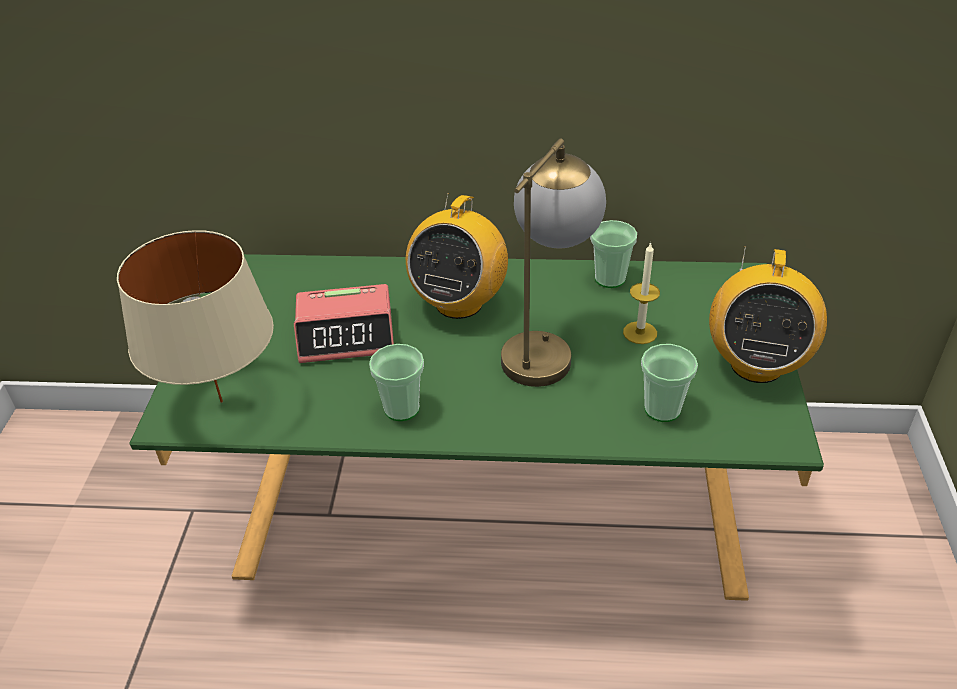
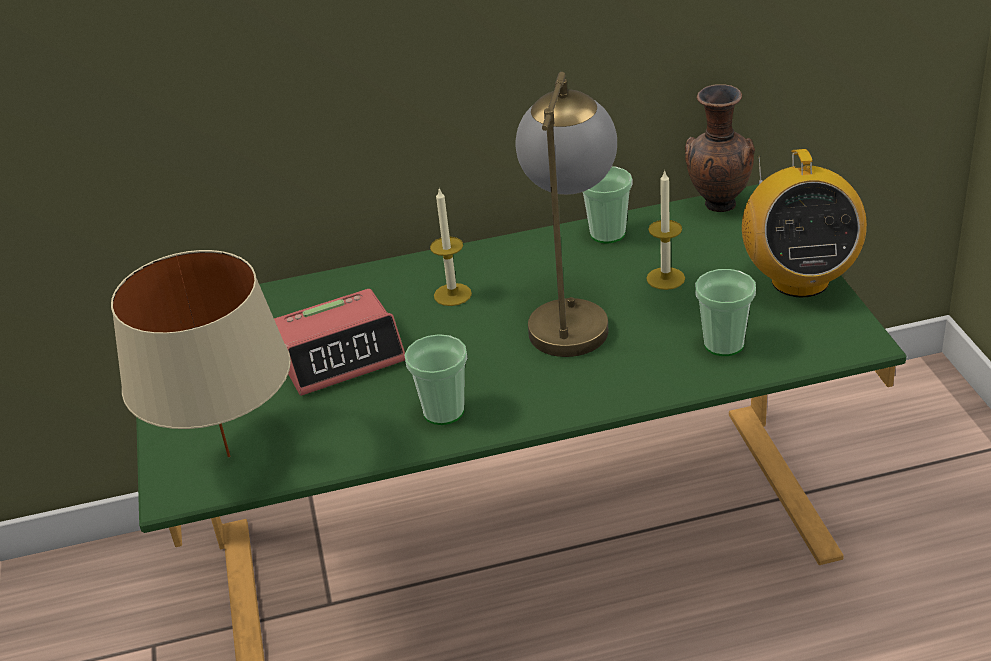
camera: 15 degrees left, 5 degrees down
(459, 303) = (452, 294): radio -> candle
(715, 275) = (718, 206): none -> brown vase

